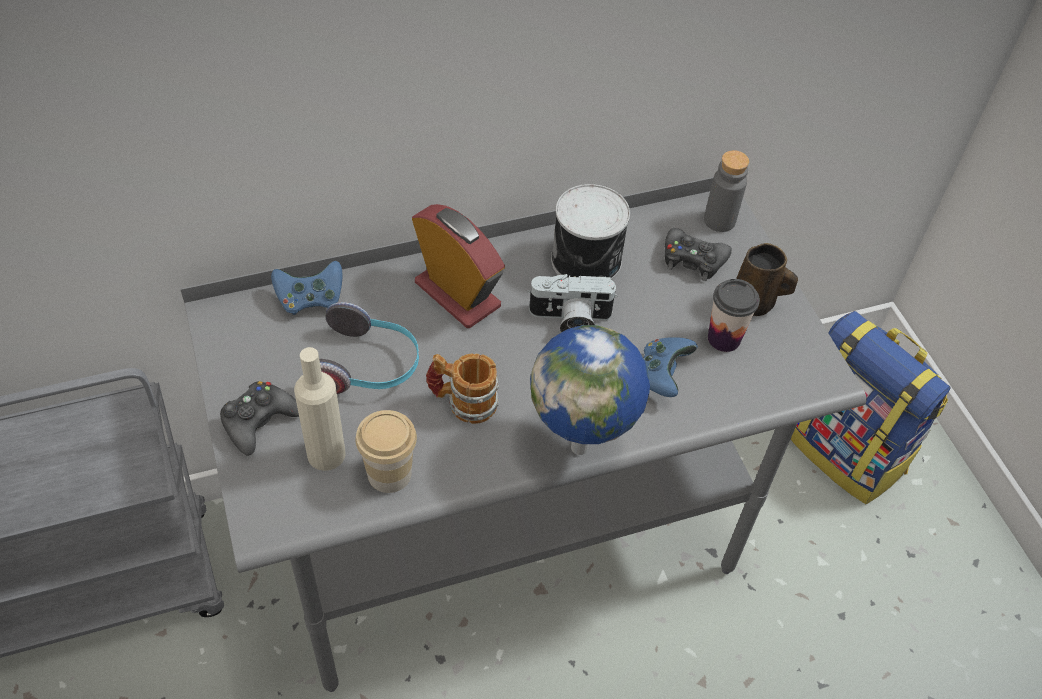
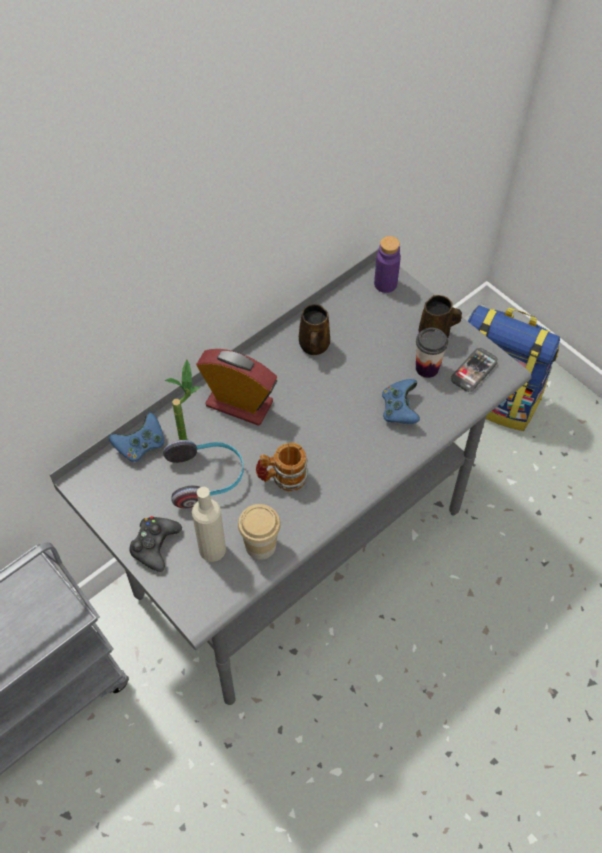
camera: 20 degrees left, 5 degrees up
(375, 308) = (189, 435): none -> potted plant
(570, 320) = (323, 393): camera -> none
(582, 446) = (373, 477): globe -> none
(588, 261) = (314, 346): can -> brown mug
(693, 260) = (381, 319): black game controller -> none
(719, 220) = (385, 284): grey bottle -> purple bottle
(787, 364) = (474, 371): none -> phone

